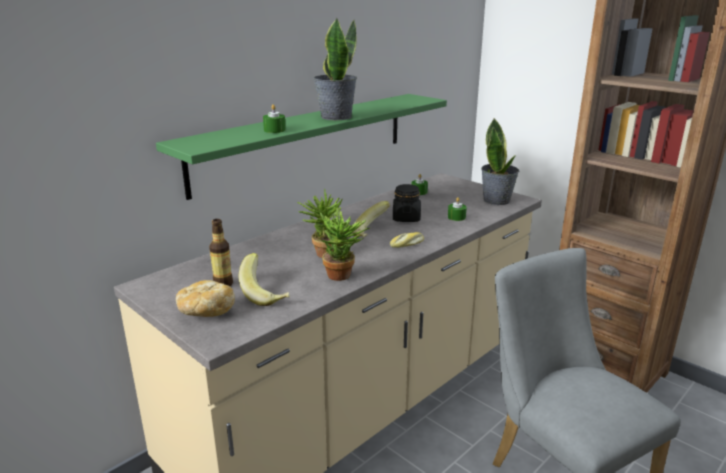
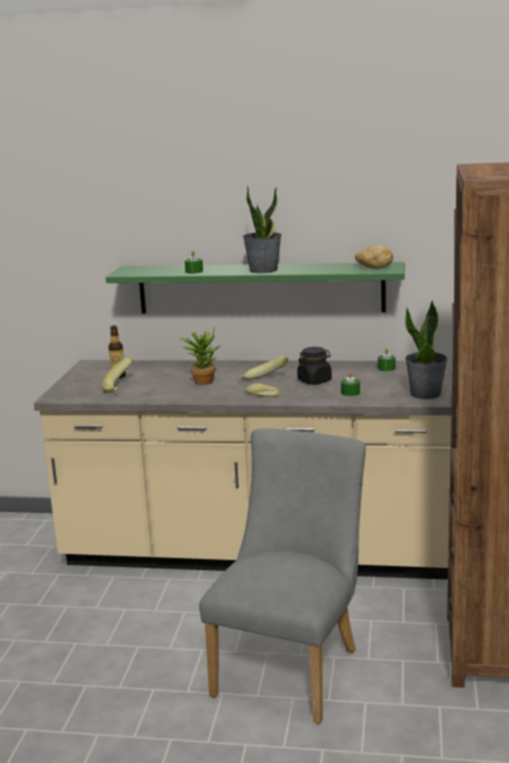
camera: 55 degrees right, 5 degrees down
(205, 312) = (80, 384): bread -> bread (374, 267)
(343, 276) = (176, 395): potted plant -> none

